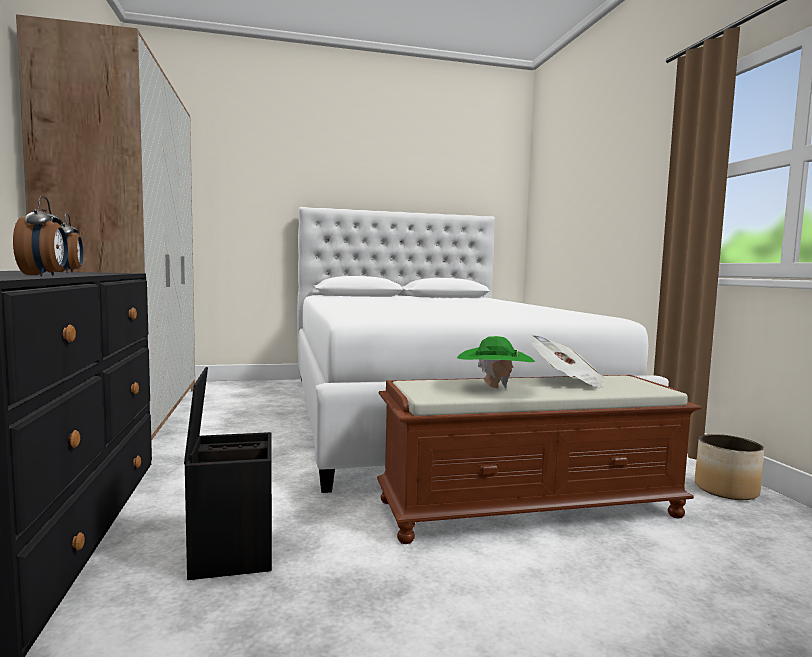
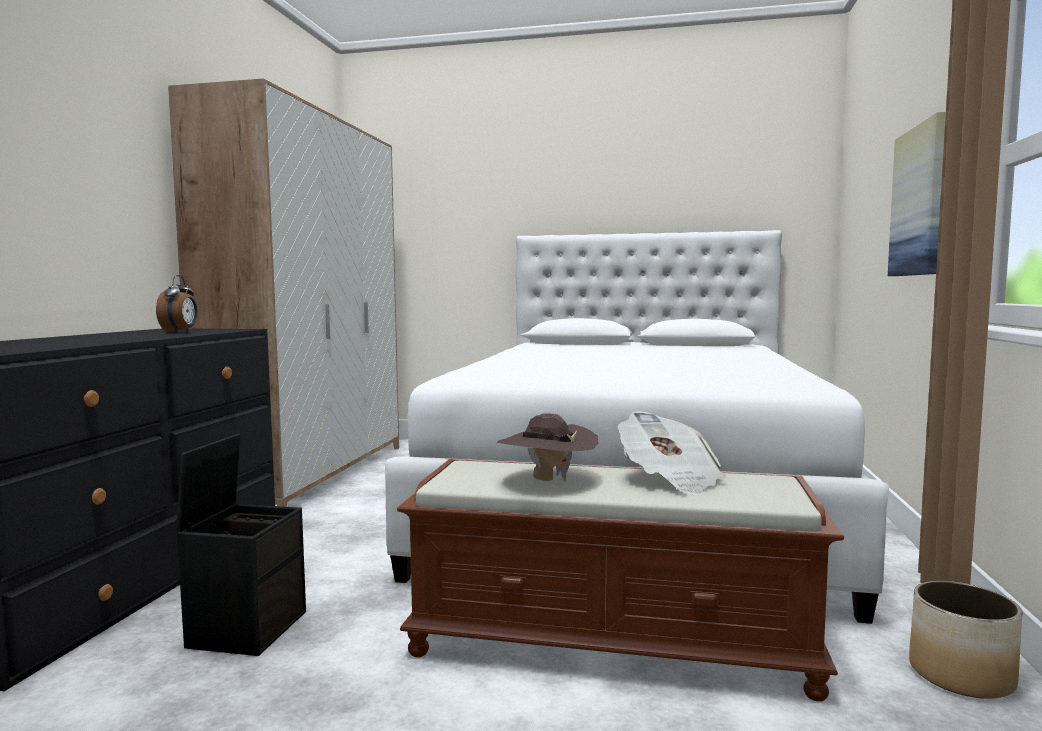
camera: 25 degrees right, 0 degrees up
(45, 275) = (92, 343): alarm clock -> none
(494, 389) = (547, 481): green hat -> brown hat
(624, 200) = (920, 201): none -> picture

